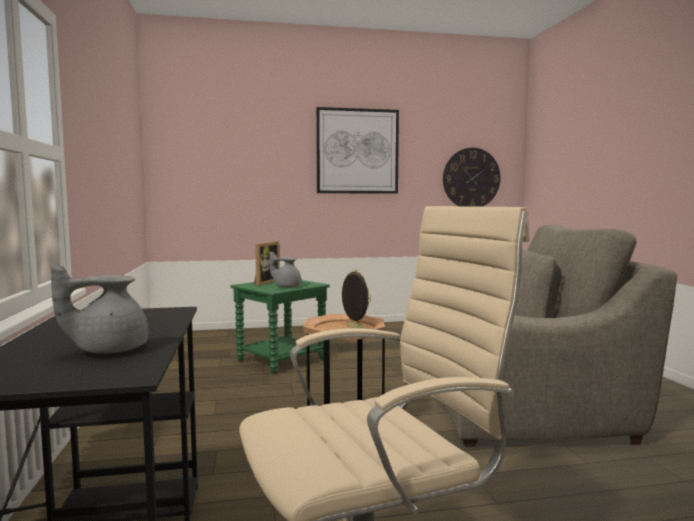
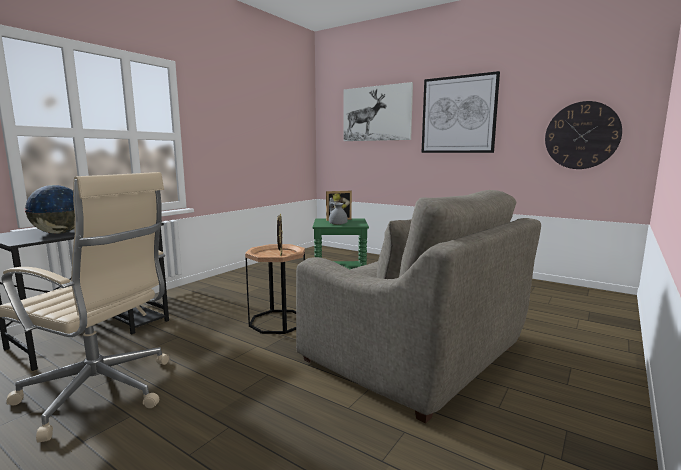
camera: 45 degrees right, 5 degrees up
(108, 350) = (59, 233): grey teapot -> globe
(250, 142) = (376, 113): none -> picture

